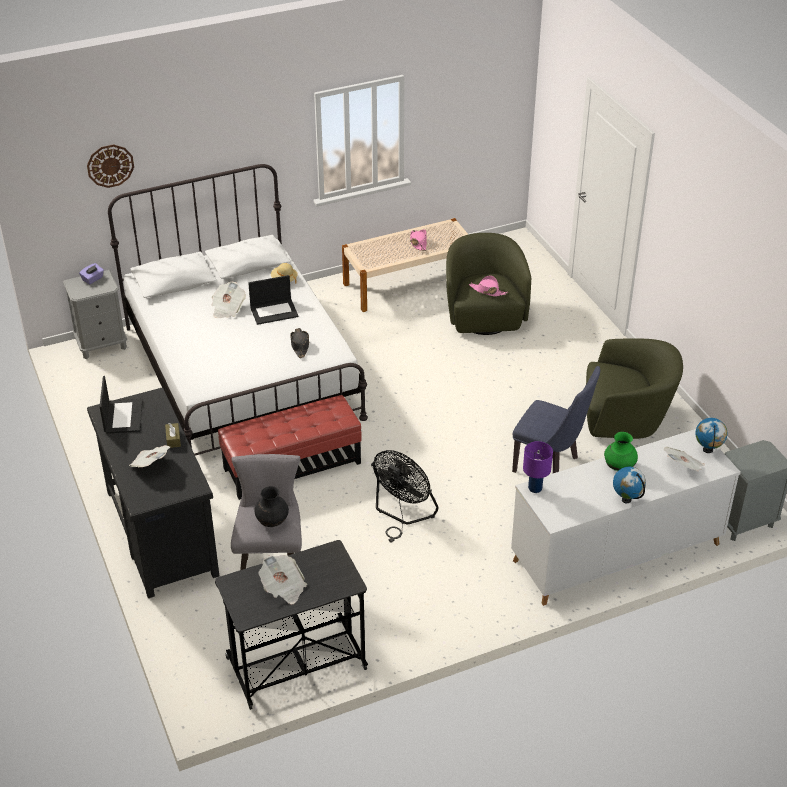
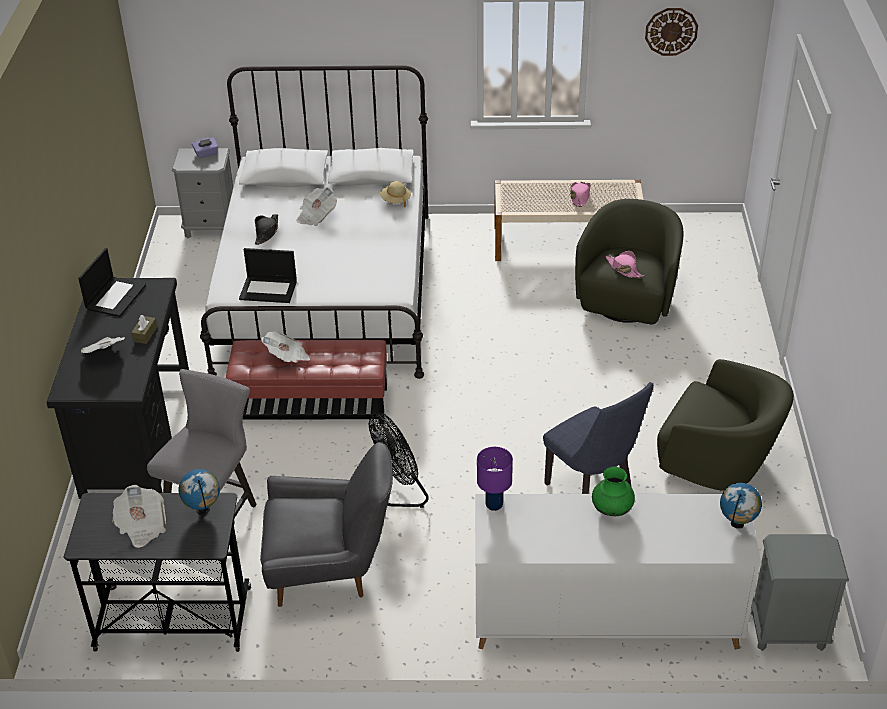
camera: 25 degrees right, 0 degrees up
(110, 165) = (233, 32): wall clock -> wall clock (671, 31)
(272, 521) = (199, 453): black vase -> none
(274, 311) = (362, 231): laptop -> laptop (269, 289)
(300, 345) = (362, 274): black hat -> black hat (266, 232)
(394, 587) = (328, 571): none -> grey armchair
(626, 499) = (594, 552): globe -> globe (203, 510)
(683, 467) = (691, 535): newspaper -> newspaper (287, 357)

